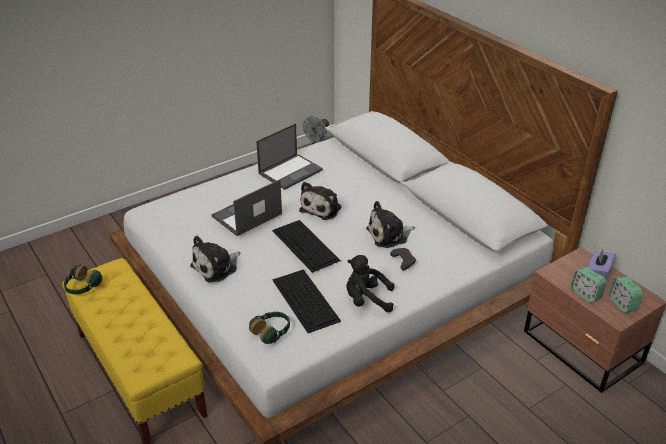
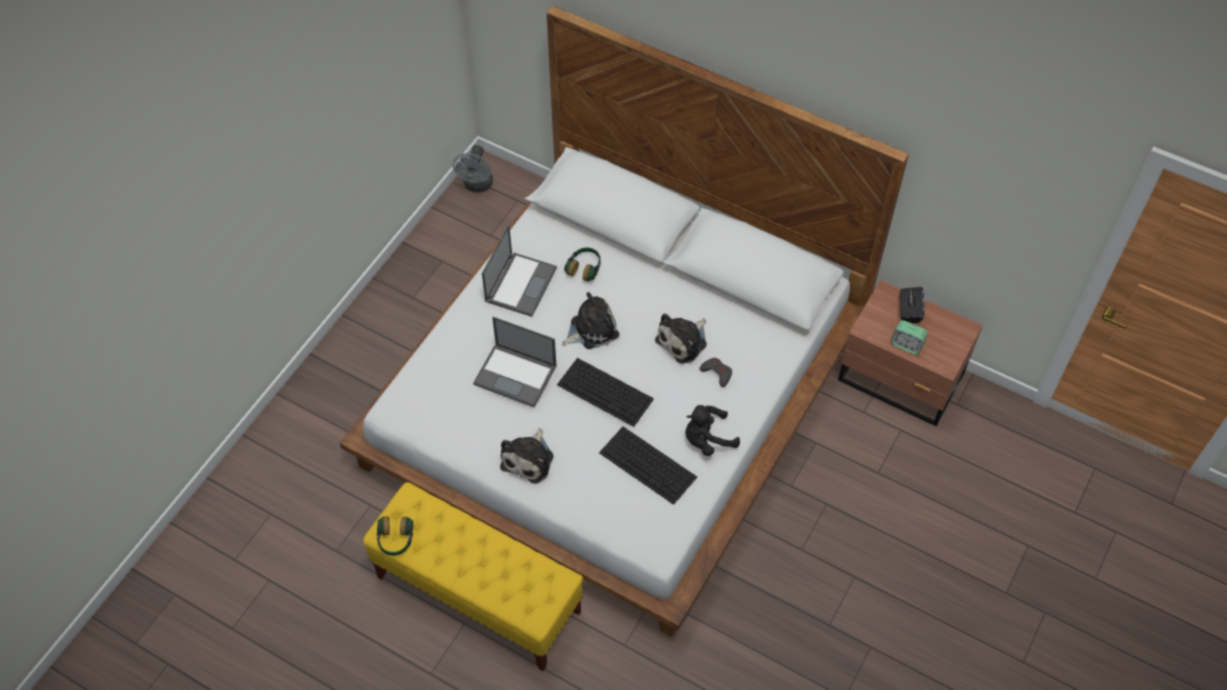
camera: 25 degrees left, 20 degrees up
(246, 216) = (516, 375): laptop -> laptop turned 90 degrees counterclockwise
(271, 332) = (638, 518): headphones -> headphones (584, 268)
(322, 208) = (591, 329): plush toy -> plush toy turned 120 degrees counterclockwise
(598, 273) = (909, 311): purple tissue box -> black tissue box
(622, 304) = (944, 344): alarm clock -> none

